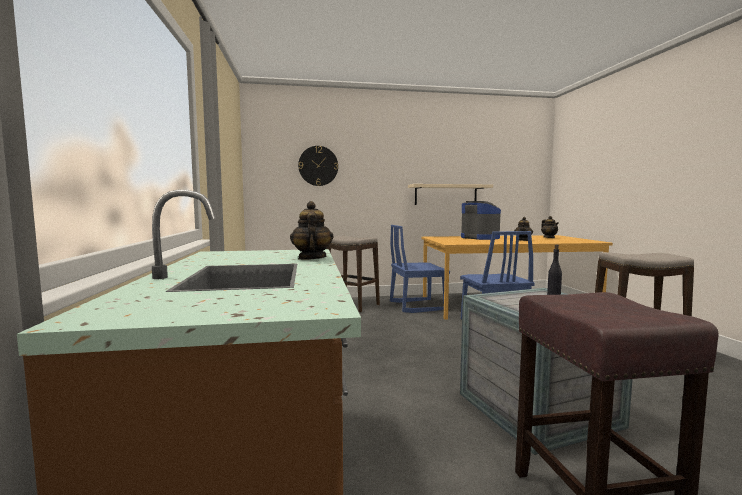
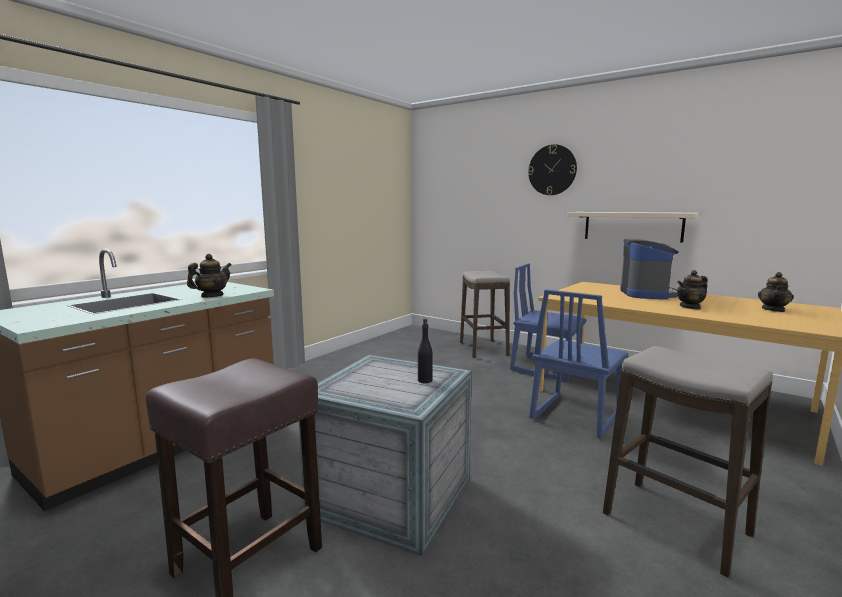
camera: 45 degrees right, 5 degrees up
(318, 166) = (475, 190): wall clock -> wall clock (552, 170)

